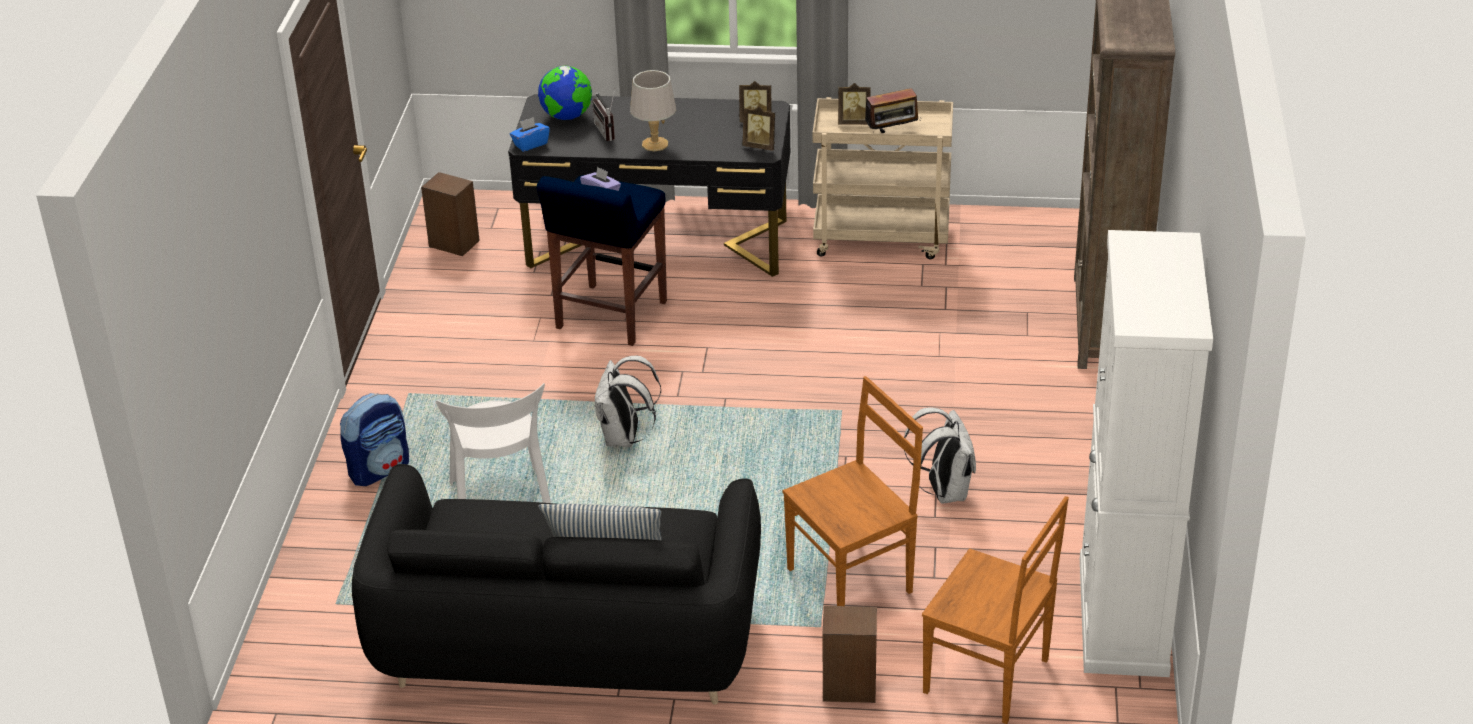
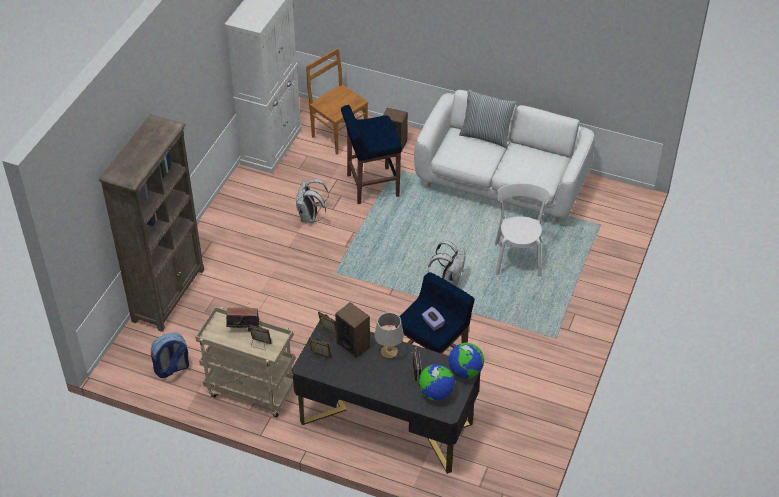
camera: 165 degrees left, 10 degrees up
(379, 469) = (575, 292): backpack -> backpack (172, 369)
(454, 244) = (514, 457): speaker -> speaker (353, 345)
(530, 144) = (465, 371): blue tissue box -> globe
(567, 644) = (502, 184): black sofa -> white sofa
(853, 579) = (371, 185): brown chair -> blue stool

